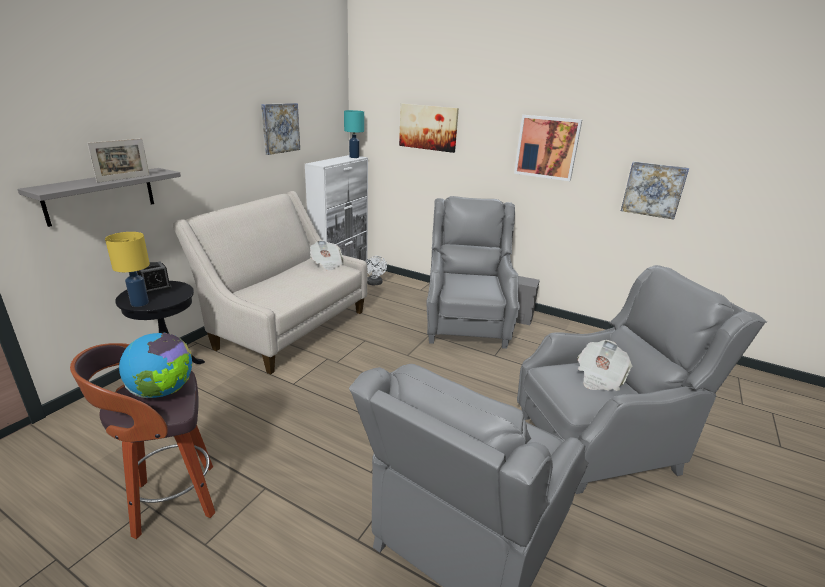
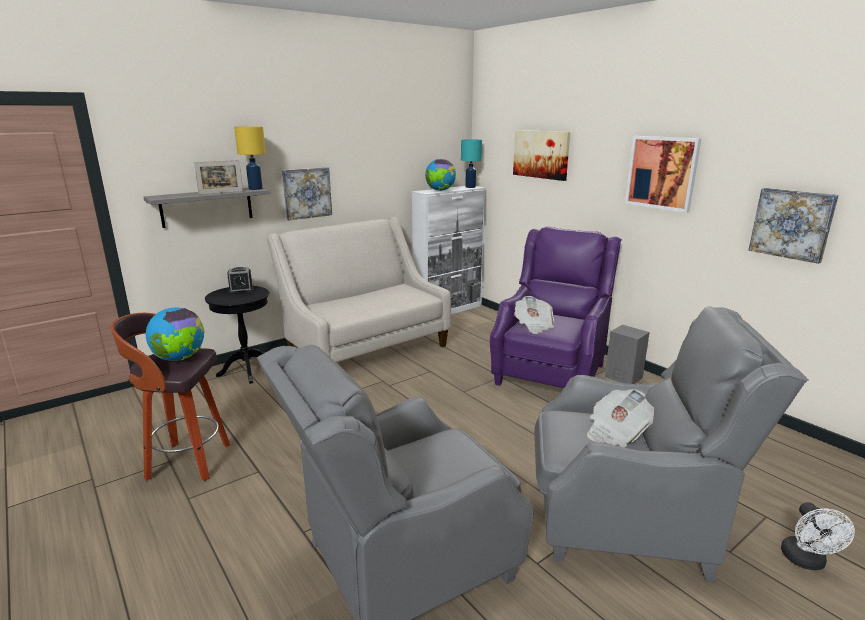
camera: 25 degrees right, 5 degrees down
(139, 303) = (220, 299): yellow table lamp -> yellow table lamp (255, 189)
(280, 128) = (386, 156): picture -> picture (307, 193)
(327, 264) = (412, 290): newspaper -> newspaper (533, 325)
(331, 162) = (440, 190): none -> globe
(375, 283) = (478, 322): white fan -> white fan (806, 562)
(465, 323) = (551, 372): grey armchair -> purple armchair

